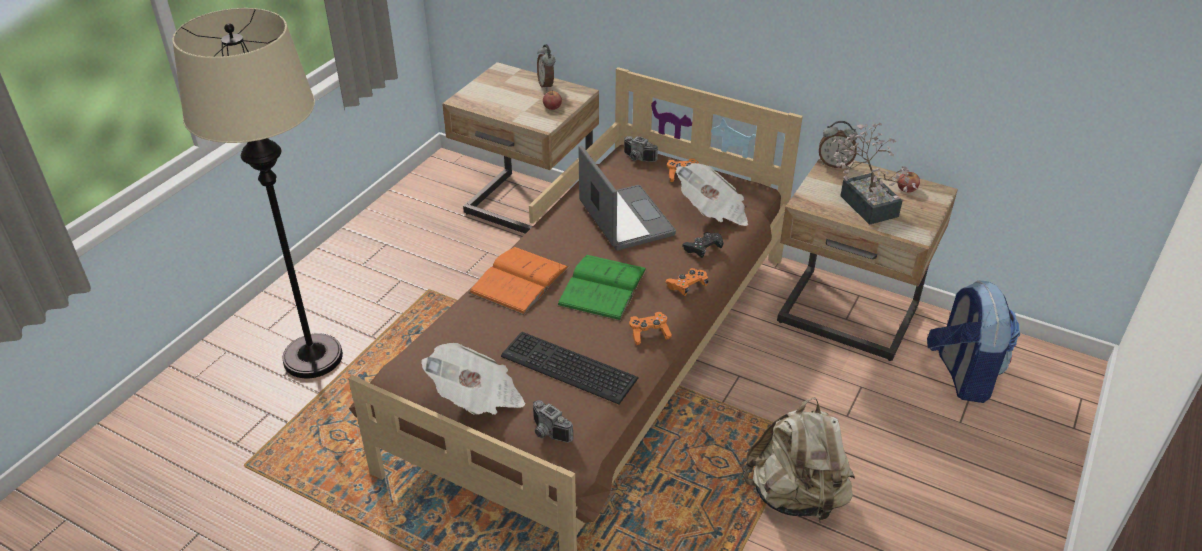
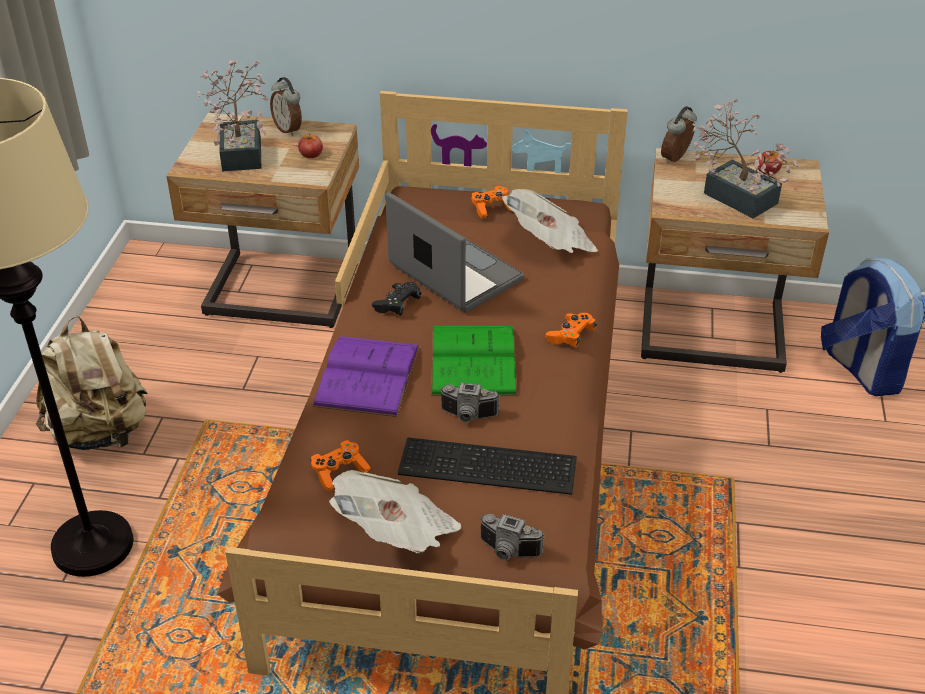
camera: 20 degrees left, 0 degrees up
(505, 94) = (242, 150): none -> potted plant
(519, 280) = (367, 375): orange book -> purple book
(637, 159) = (427, 200): camera -> camera (468, 416)
(649, 334) = (559, 402): orange game controller -> orange game controller (339, 472)
(703, 249) = (564, 289): black game controller -> black game controller (397, 305)
(796, 496) = (763, 551): beige backpack -> beige backpack (101, 433)
(835, 164) = (676, 159): alarm clock -> alarm clock turned 135 degrees clockwise

